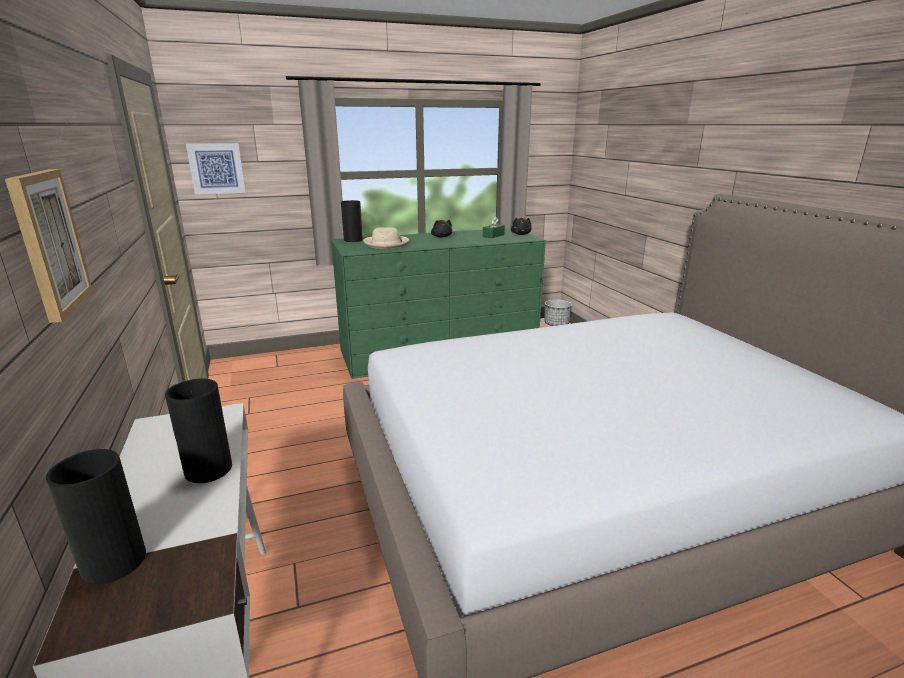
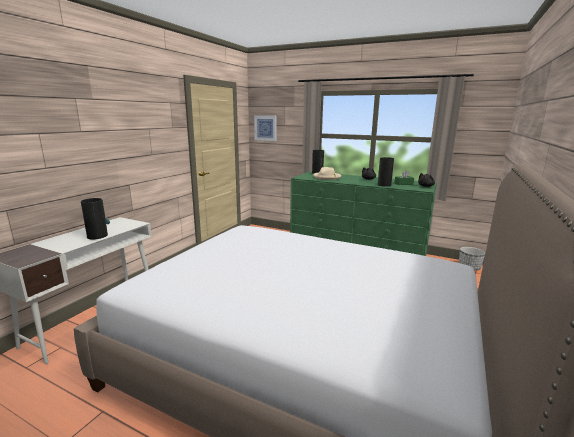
camera: 45 degrees right, 5 degrees down
(48, 242) = (75, 138): picture -> none
(112, 561) = (35, 246): vase -> vase (384, 185)

